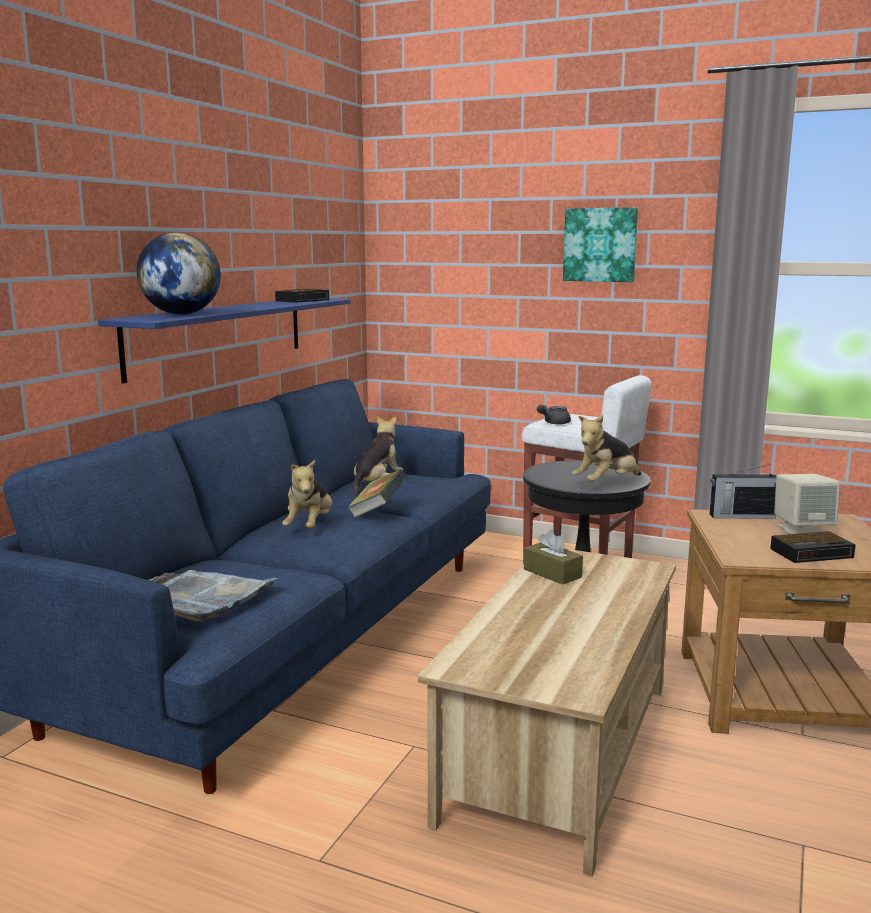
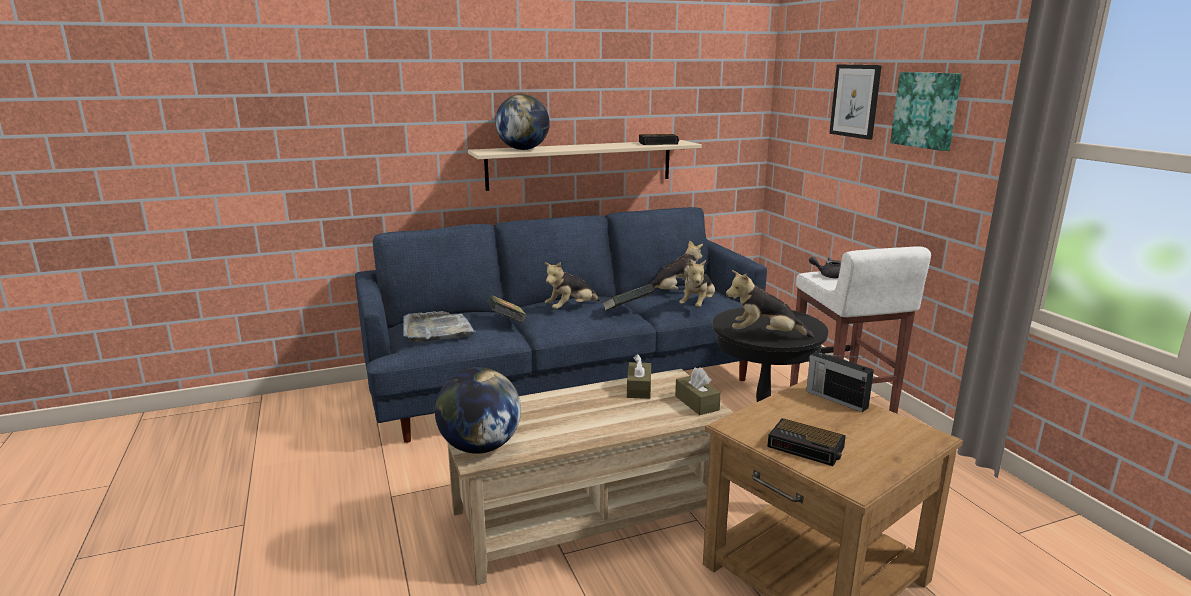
camera: 45 degrees right, 5 degrees up
(219, 335) = (580, 164): blue shelf -> beige shelf
(267, 564) = (507, 323): none -> book
(428, 488) = (698, 305): none -> plush toy
(502, 241) = (855, 101): none -> picture
(556, 683) = (480, 447): none -> globe
(623, 566) = (697, 403): none -> brown tissue box
(802, 530) = (857, 429): beige speaker -> none

